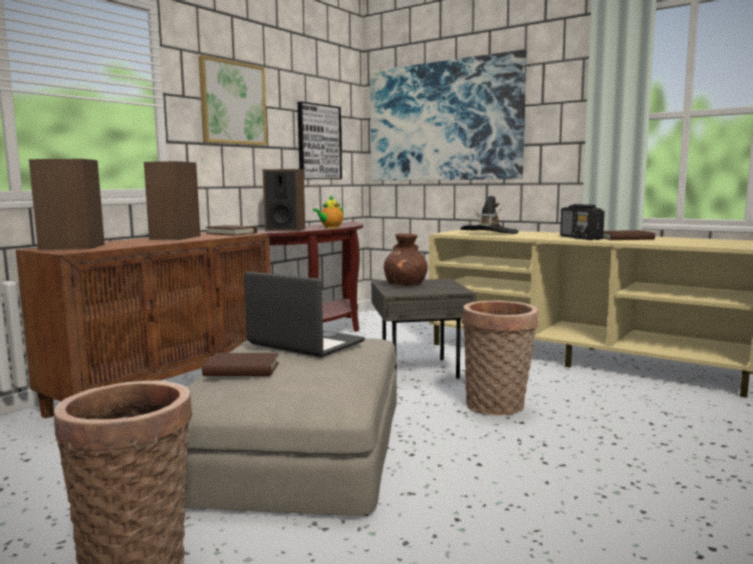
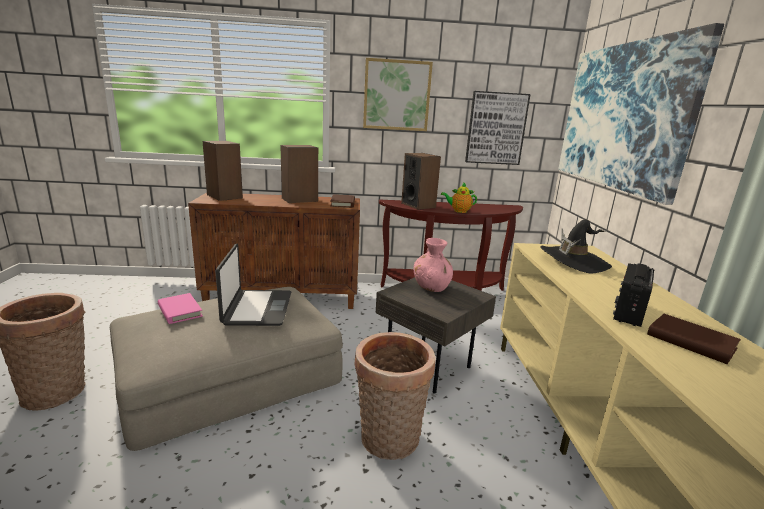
camera: 50 degrees right, 10 degrees up
(241, 369) = (180, 311): brown book -> pink book
(405, 285) = (431, 287): brown vase -> pink vase

